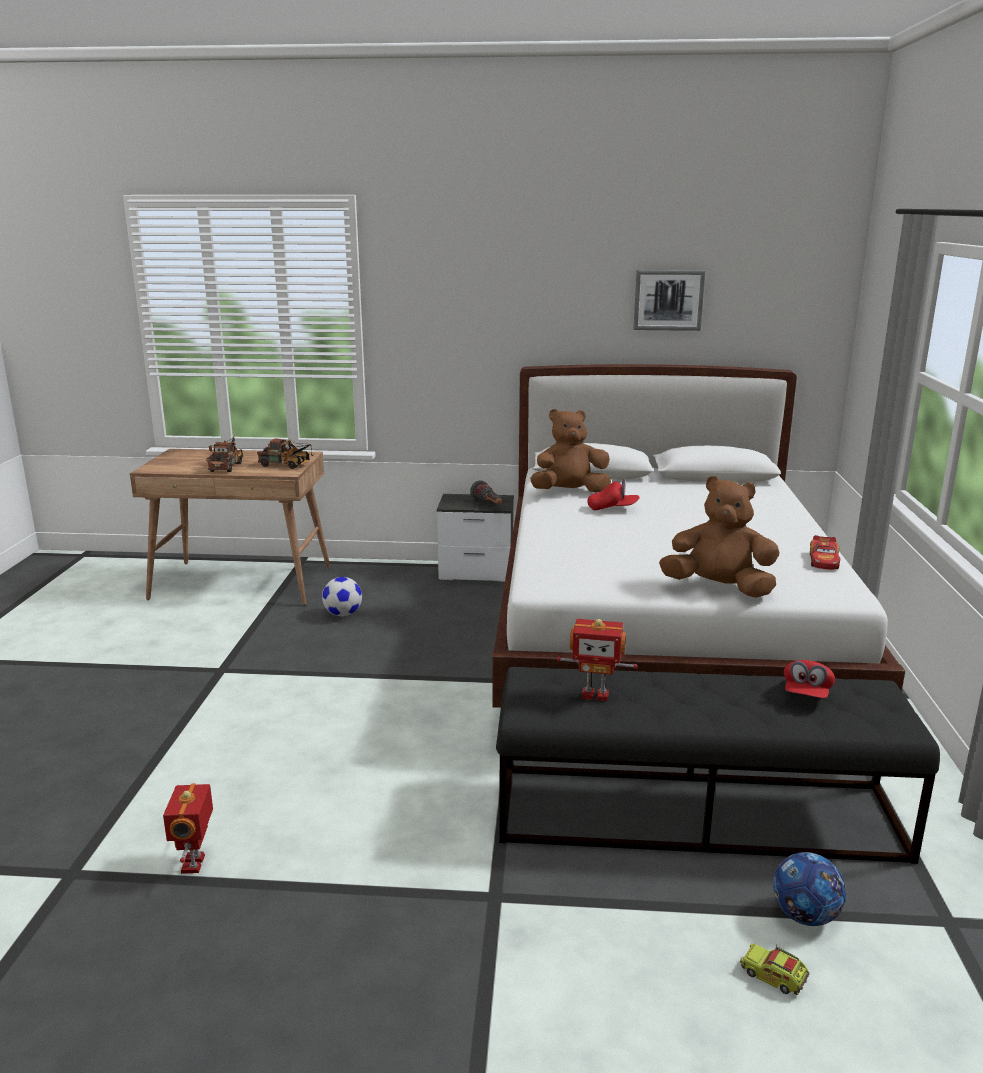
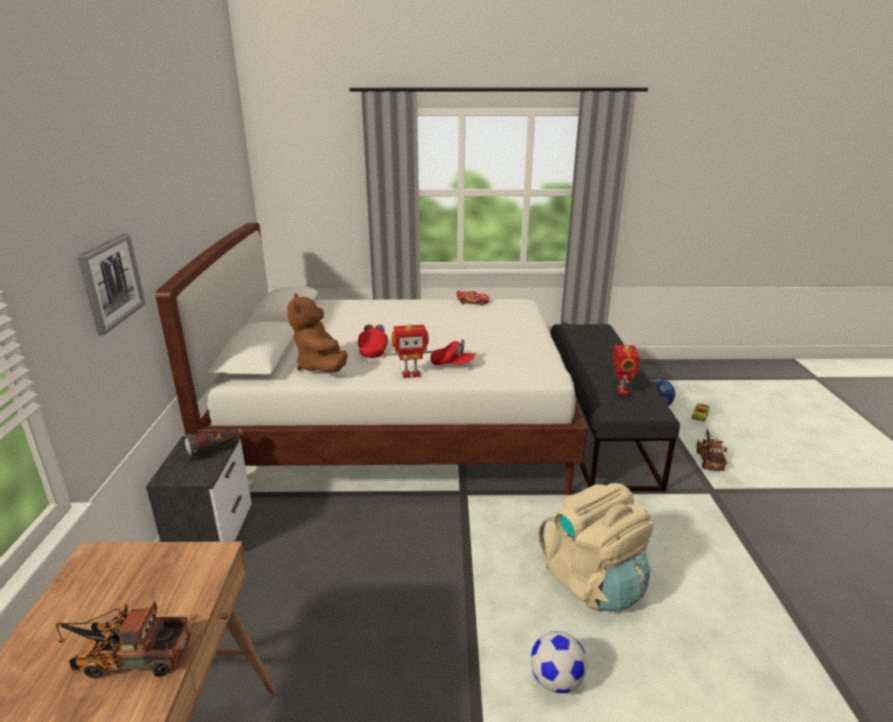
camera: 95 degrees left, 5 degrees up
(195, 864) = (794, 644): toy robot -> toy robot (411, 374)
(287, 465) = (164, 567): toy truck -> toy truck (708, 459)
(343, 614) = (313, 639): football -> football (556, 680)
(347, 744) = (593, 581): none -> beige backpack
(668, 300) = (199, 182): picture -> picture (111, 282)
(718, 588) = (527, 327): brown plush toy -> none
(806, 694) = (584, 341): red cap -> red cap (452, 364)

